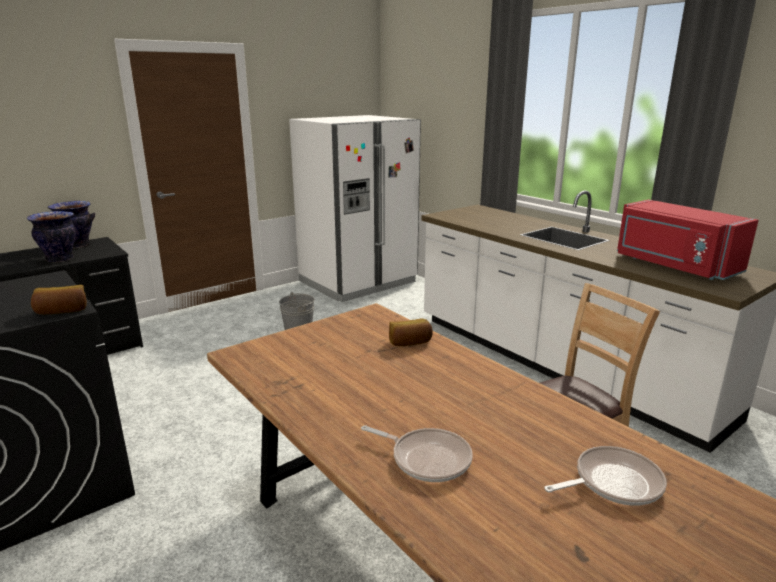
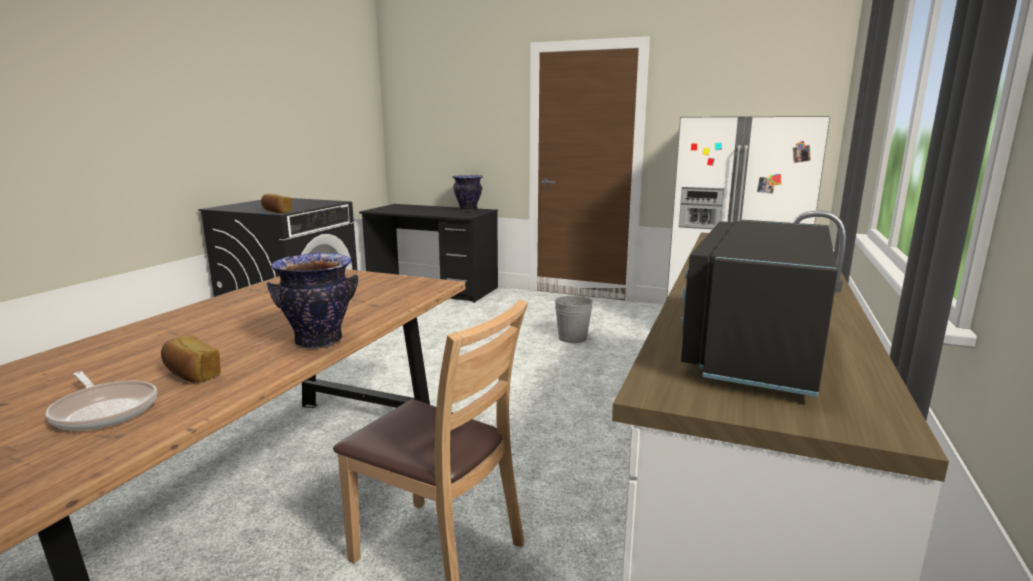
camera: 60 degrees right, 5 degrees down
(60, 259) = (437, 213): vase -> vase (319, 342)
(410, 343) = (378, 304): bread -> bread (191, 374)
(427, 458) = (155, 340): frying pan -> none
(673, 266) = (752, 349): red microwave -> black microwave

